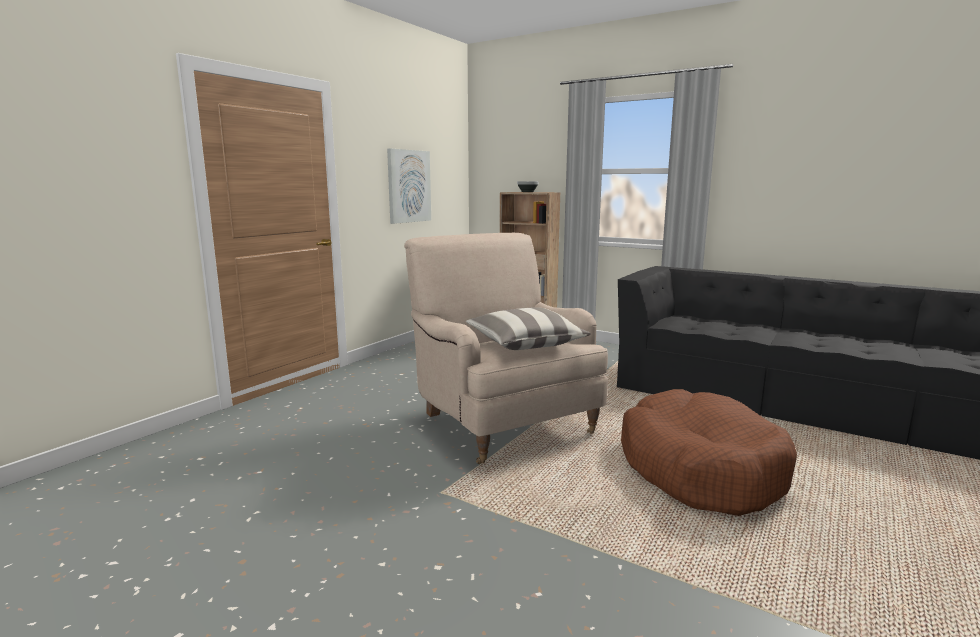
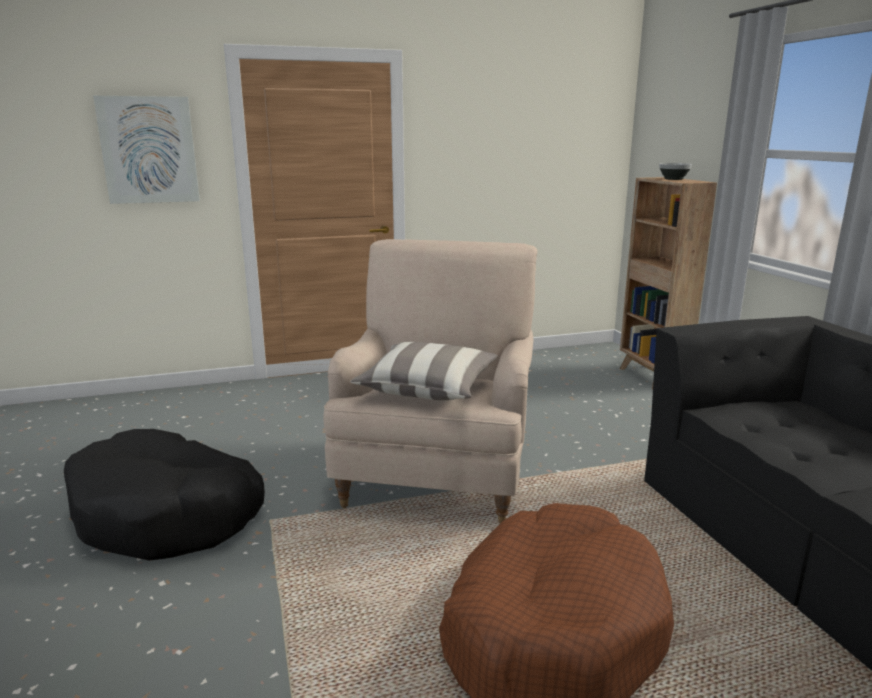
camera: 40 degrees right, 5 degrees up
(342, 526) = (167, 513): none -> black dog bed
(408, 186) = (516, 166): picture -> picture (149, 150)

